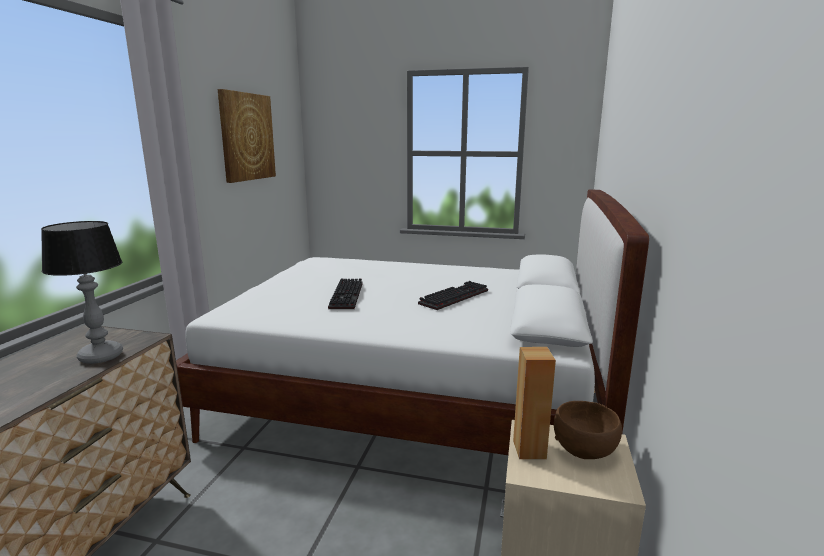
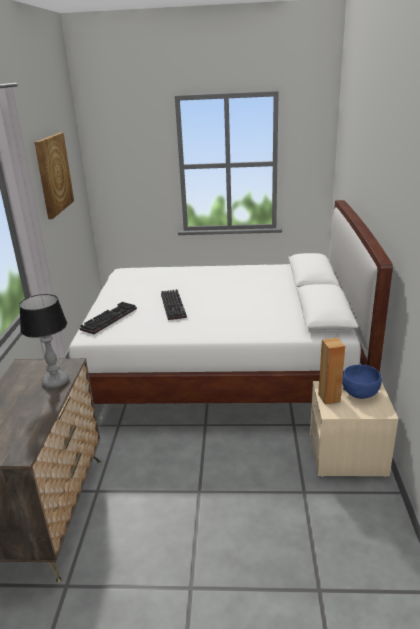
camera: 10 degrees left, 10 degrees up
(454, 296) = (251, 297): keyboard -> keyboard (109, 318)
(585, 449) = (360, 393): brown bowl -> blue bowl

